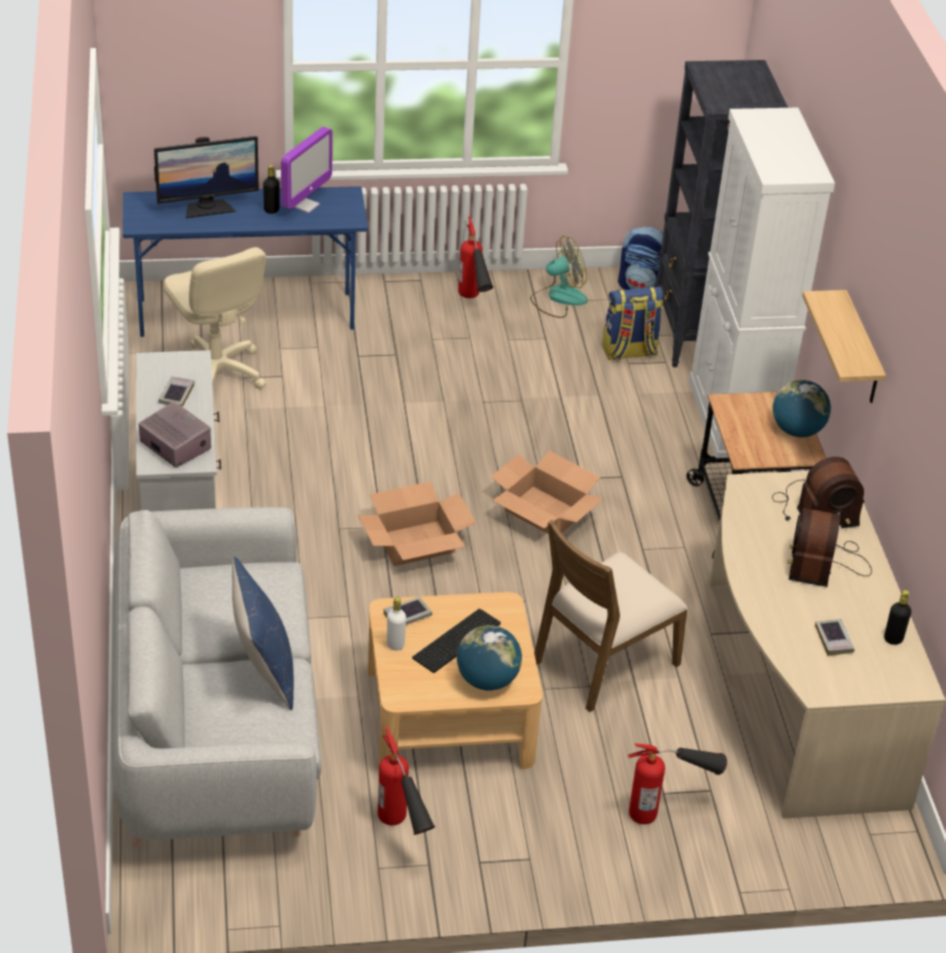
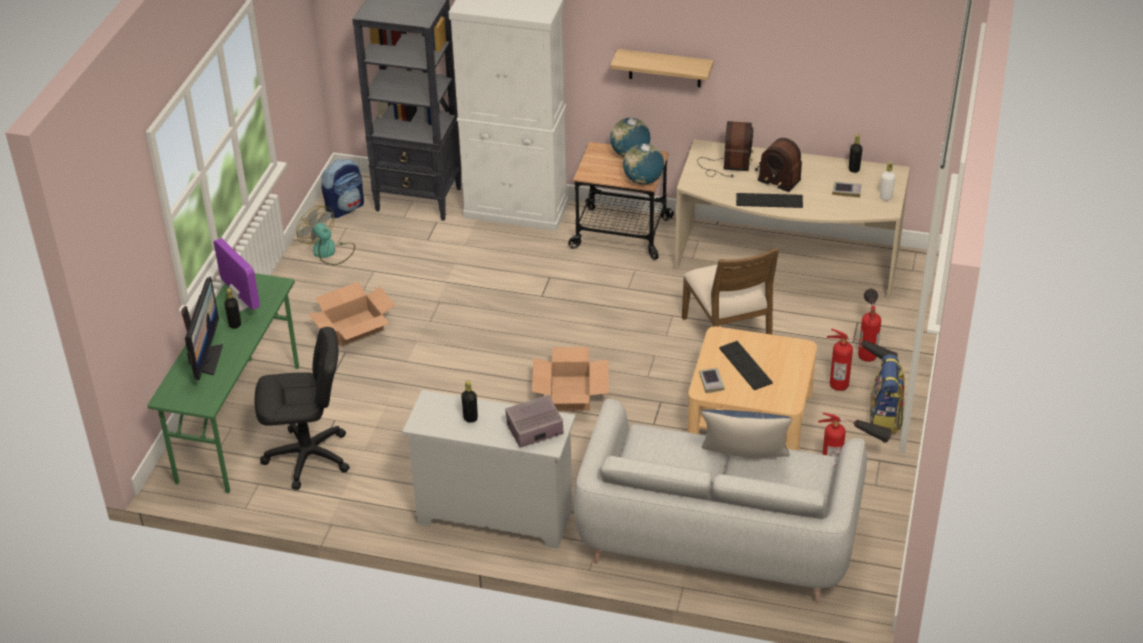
camera: 65 degrees left, 0 degrees up
(176, 395) = (470, 418): book -> black bottle
(216, 373) = (308, 457): beige office chair -> black office chair
(247, 314) = (238, 423): blue desk -> green desk
(395, 644) = (738, 394): white bottle -> white bottle (886, 197)
(473, 304) = (307, 296): fire extinguisher -> fire extinguisher (857, 386)
(487, 680) = (788, 361): globe -> globe (643, 180)
(544, 512) = (568, 323): cardboard box -> cardboard box (354, 328)
(558, 298) = (329, 252): fan -> fan turned 45 degrees counterclockwise
(629, 352) = (414, 235): backpack -> backpack (885, 418)
(759, 566) = (770, 200): none -> keyboard

